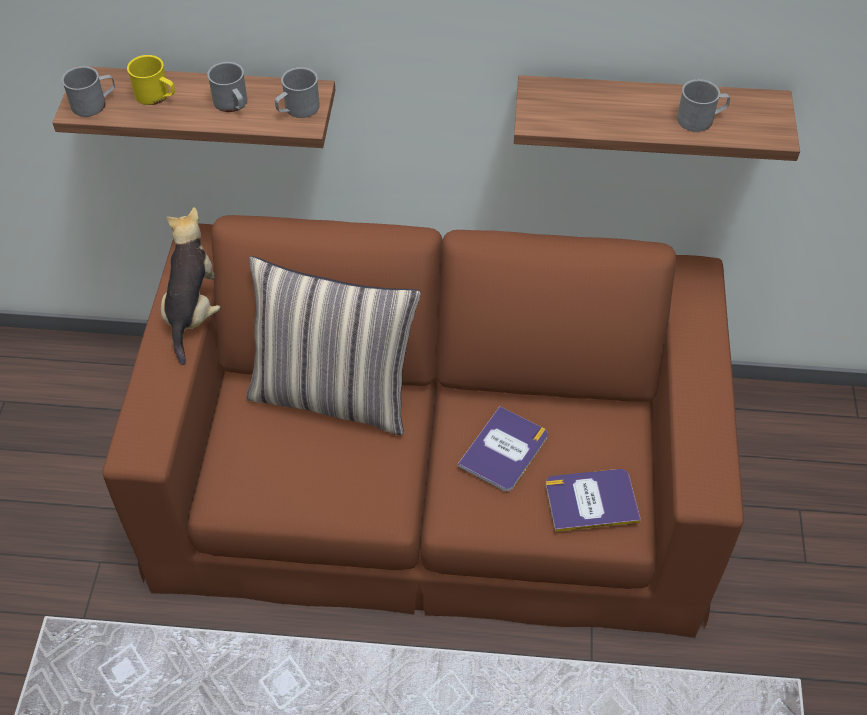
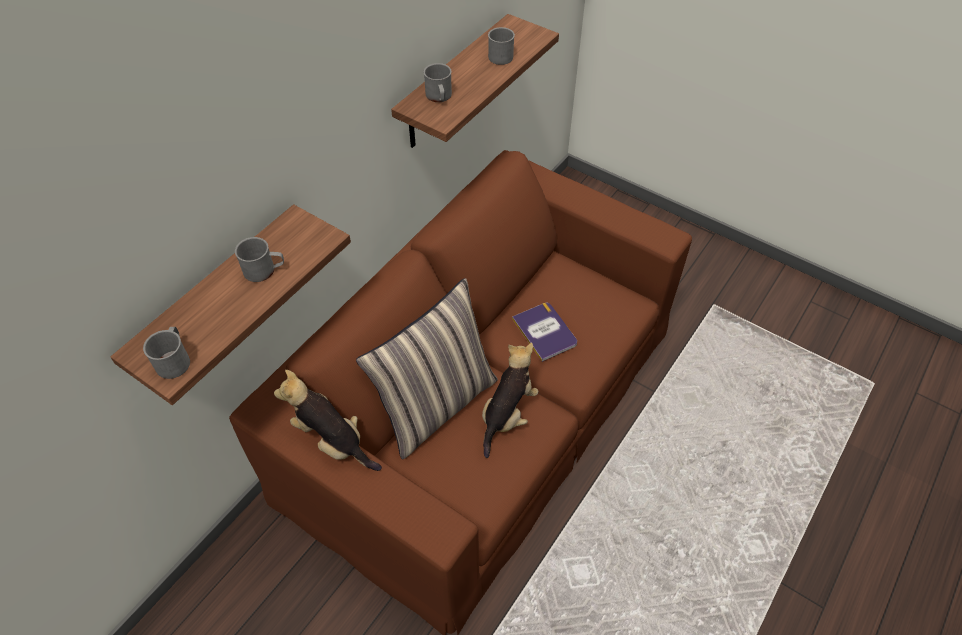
camera: 60 degrees left, 0 degrees up
(156, 96) = (207, 314): yellow mug -> none
(297, 109) = (306, 235): grey mug -> grey mug (439, 97)
(363, 467) = (507, 414): none -> plush toy
(591, 501) = (607, 308): book -> none

